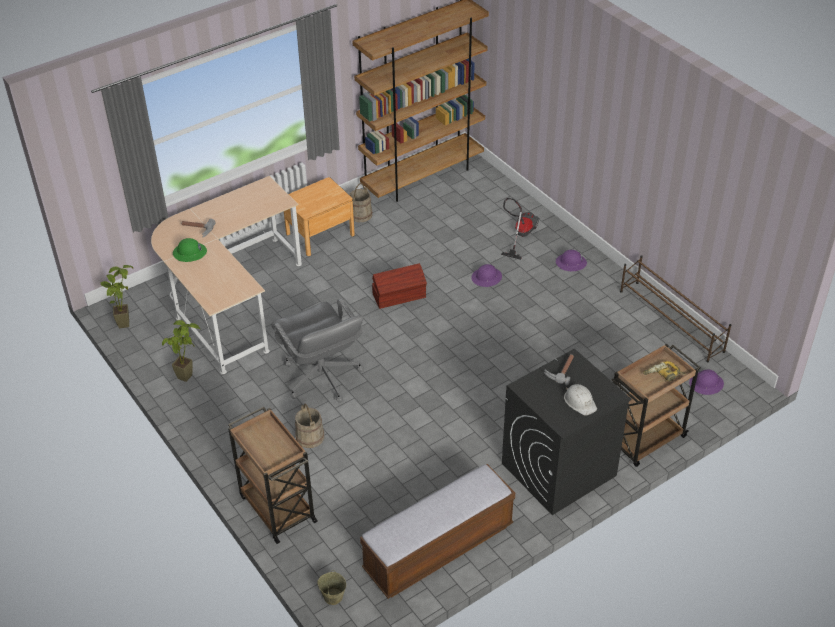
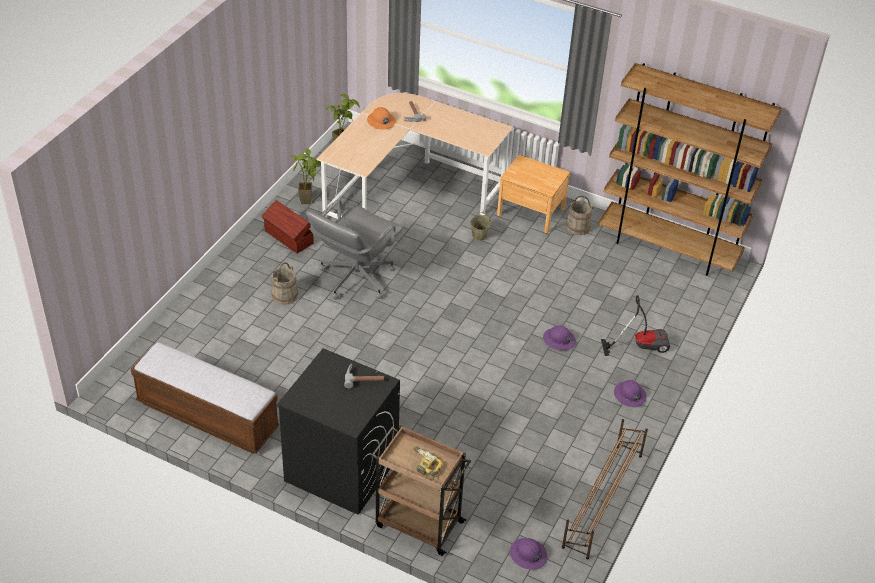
camera: 60 degrees right, 0 degrees up
(190, 253) = (381, 121): green hard hat -> orange hard hat
(277, 507) = (200, 304): brown cart -> none
(332, 596) = (128, 369): beige bucket -> beige bucket (479, 235)
(400, 296) = (489, 290): brown storage box -> brown storage box (288, 237)
(580, 401) = (330, 402): white hard hat -> none

